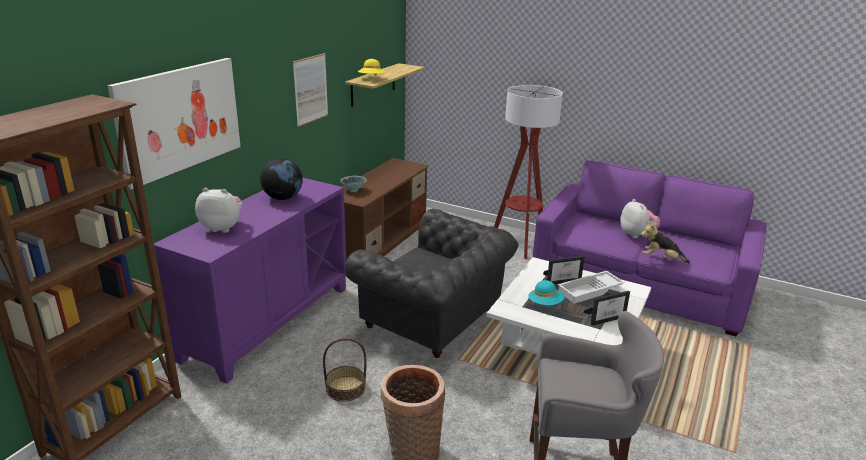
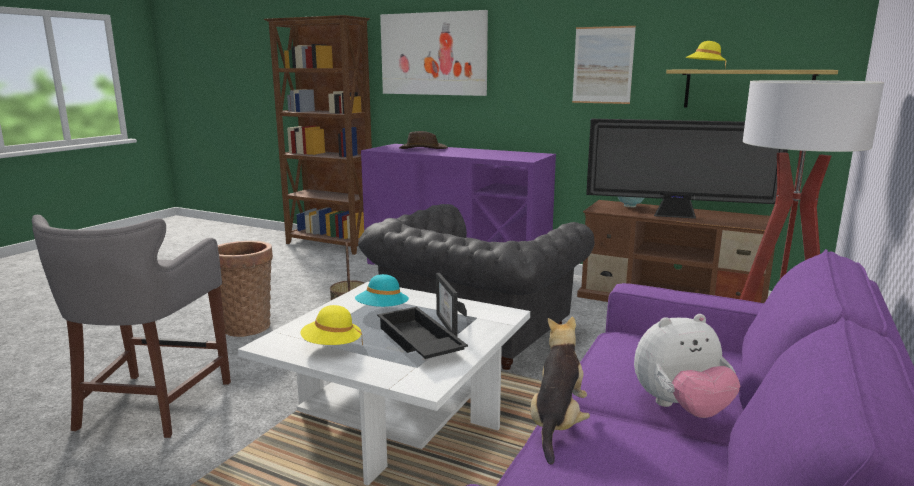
camera: 90 degrees right, 10 degrees down
(222, 228) = (422, 149): plush toy -> brown hat
(283, 198) = (492, 154): globe -> none
(387, 181) = (677, 216): none -> television
(590, 291) = (418, 342): white tray -> black tray
(606, 318) = (332, 346): picture frame -> yellow hat

